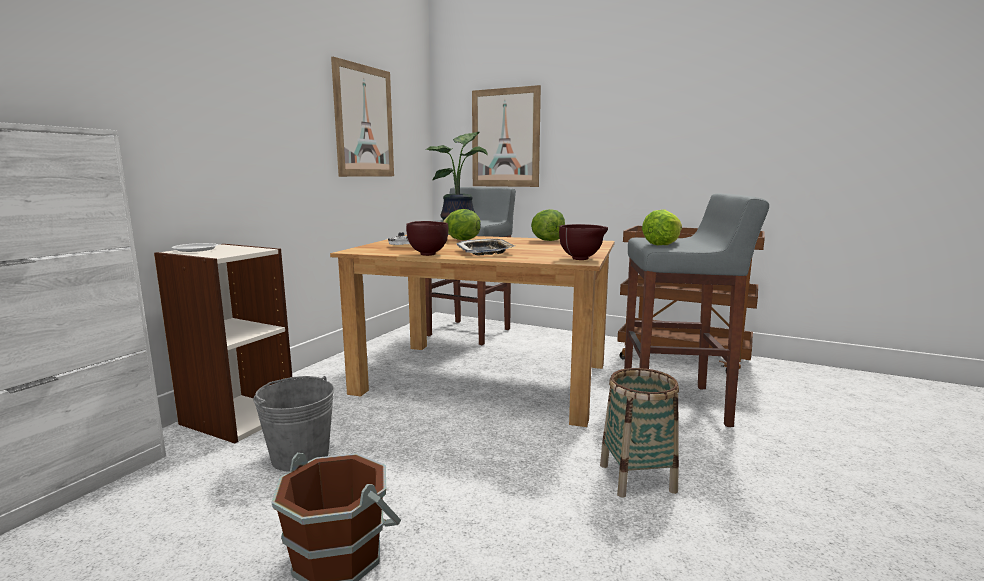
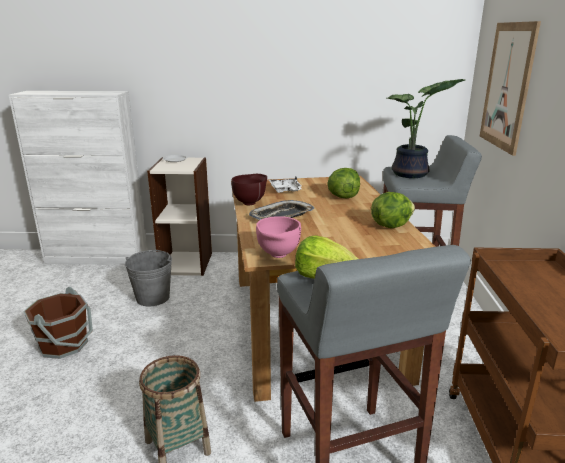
camera: 65 degrees right, 10 degrees up
(364, 122) = (359, 65): picture -> none
(582, 259) = (277, 256): brown bowl -> pink bowl

